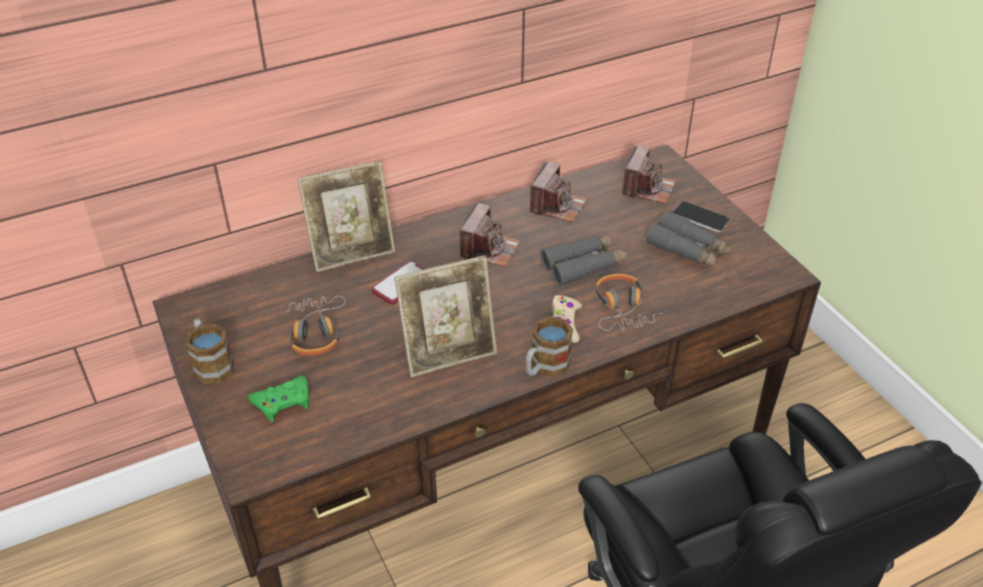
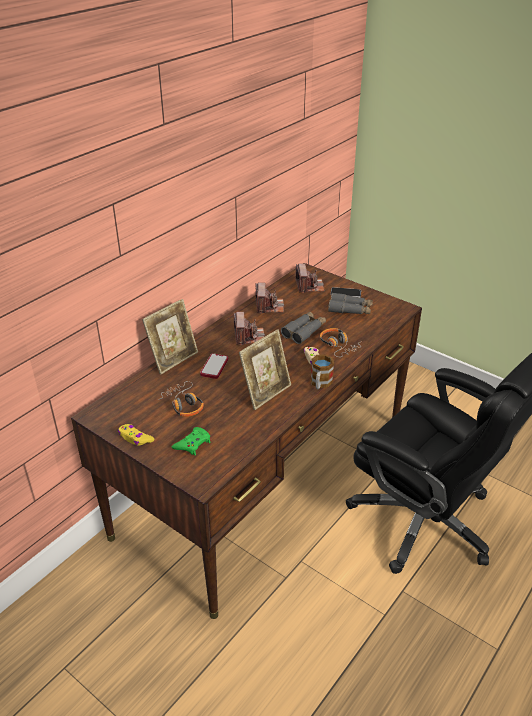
camera: 25 degrees left, 5 degrees down
(211, 363) = (135, 438): mug -> yellow game controller

